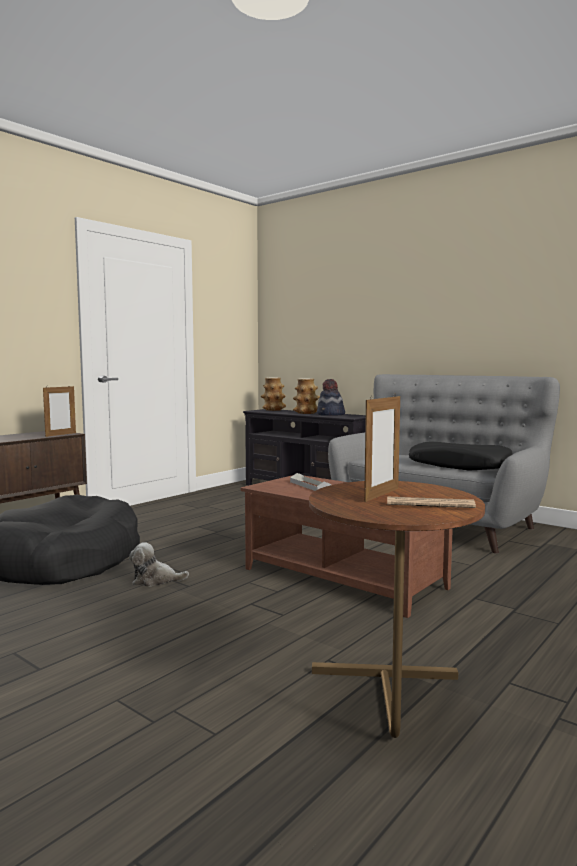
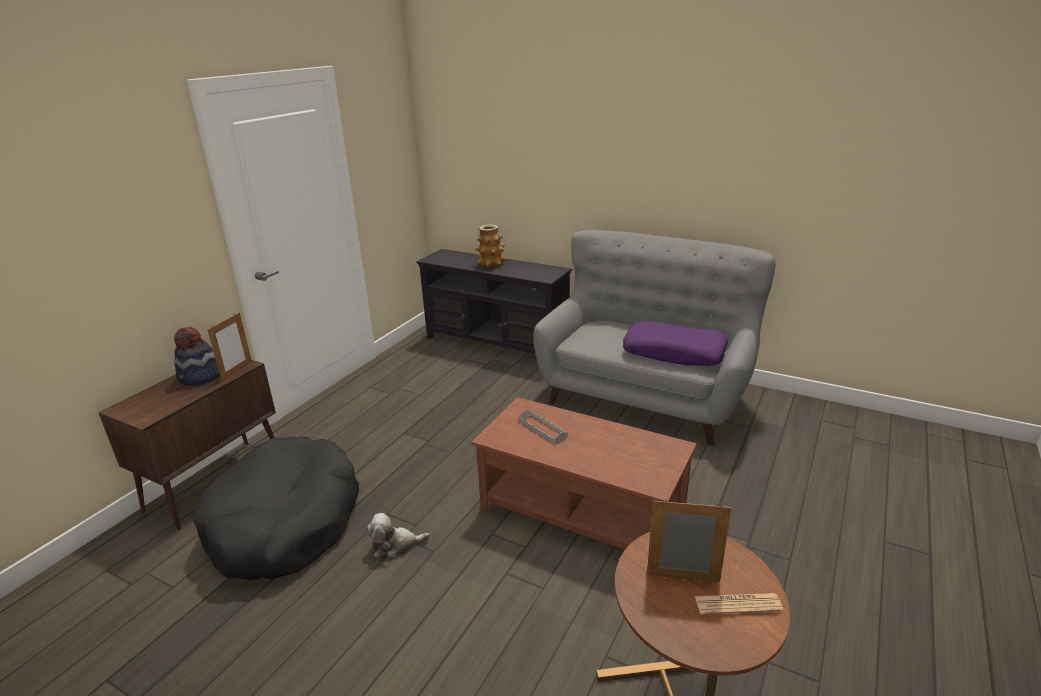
camera: 10 degrees left, 20 degrees up
(273, 410) = (449, 254): vase -> none
(330, 415) = (521, 269): hat -> hat (201, 377)
(381, 494) = (683, 578): picture frame -> picture frame turned 105 degrees counterclockwise
(460, 466) = (674, 353): black pillow -> purple pillow

